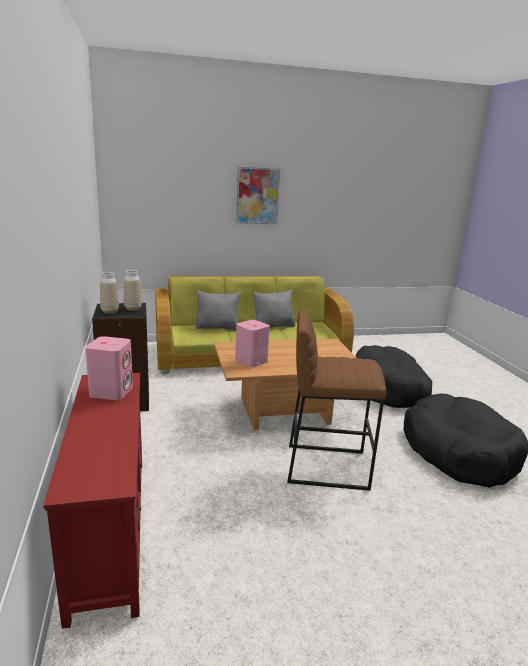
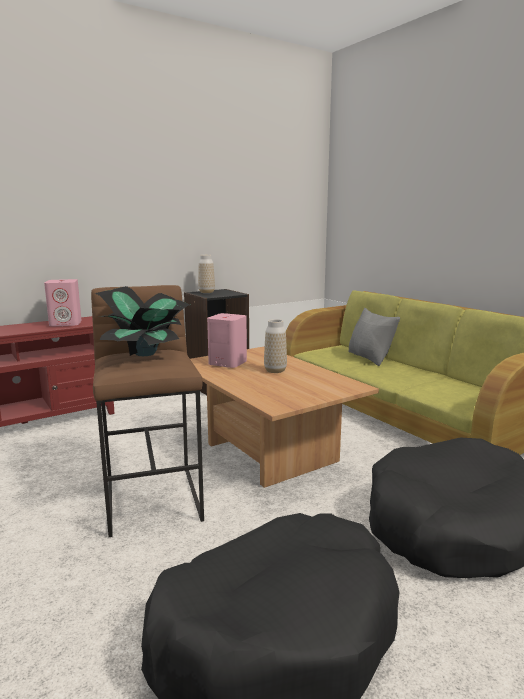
camera: 70 degrees right, 5 degrees down
(133, 309) = (224, 294): vase -> vase (275, 370)
(257, 196) = (475, 187): picture -> none
(274, 326) = (432, 377): grey pillow -> none
(339, 363) = (146, 353): none -> potted plant

